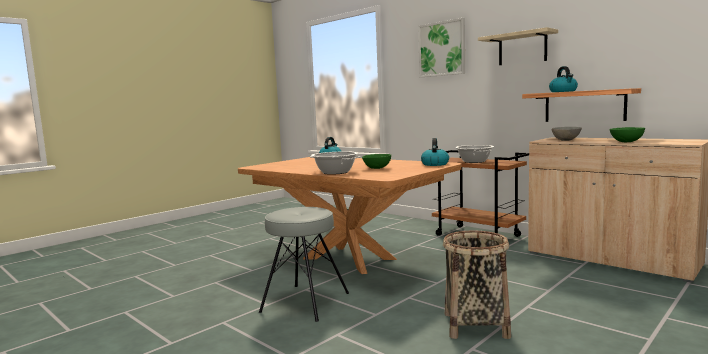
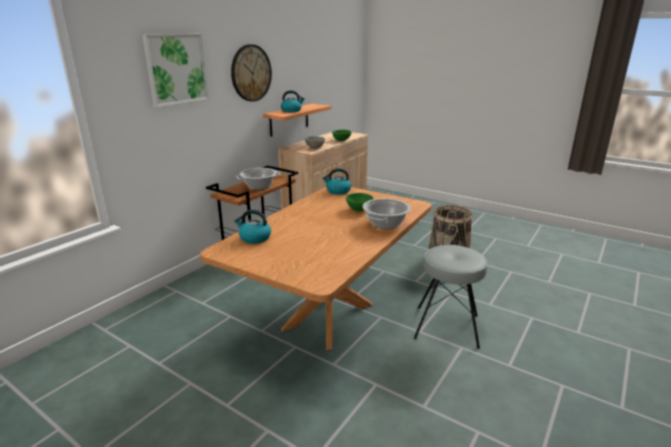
camera: 100 degrees left, 15 degrees up
(522, 48) = (251, 73): shelf -> wall clock

